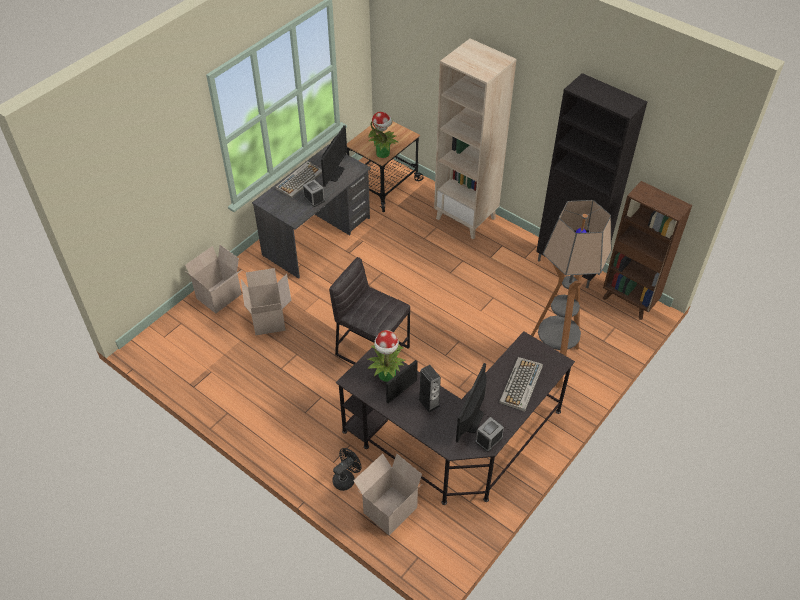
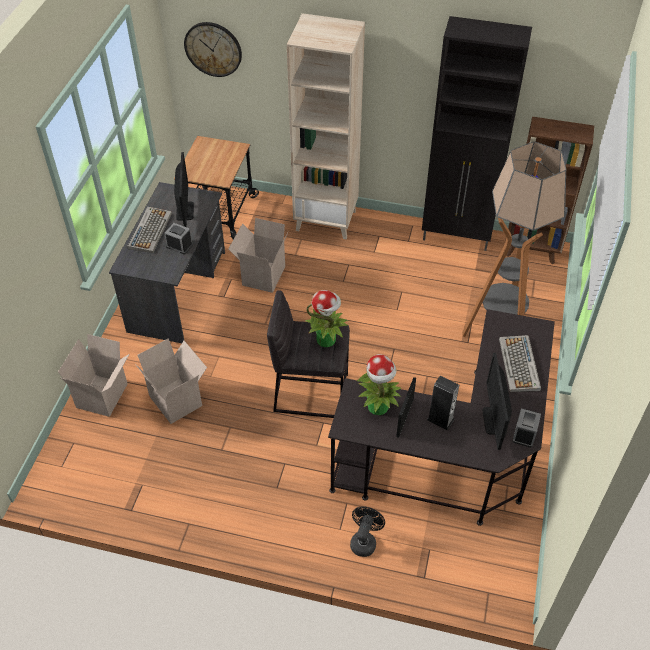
camera: 25 degrees left, 0 degrees up
(383, 153) = (222, 174): potted plant -> potted plant (327, 339)
(389, 509) = (429, 554): cardboard box -> cardboard box (262, 275)
(404, 48) = (213, 49): none -> wall clock

